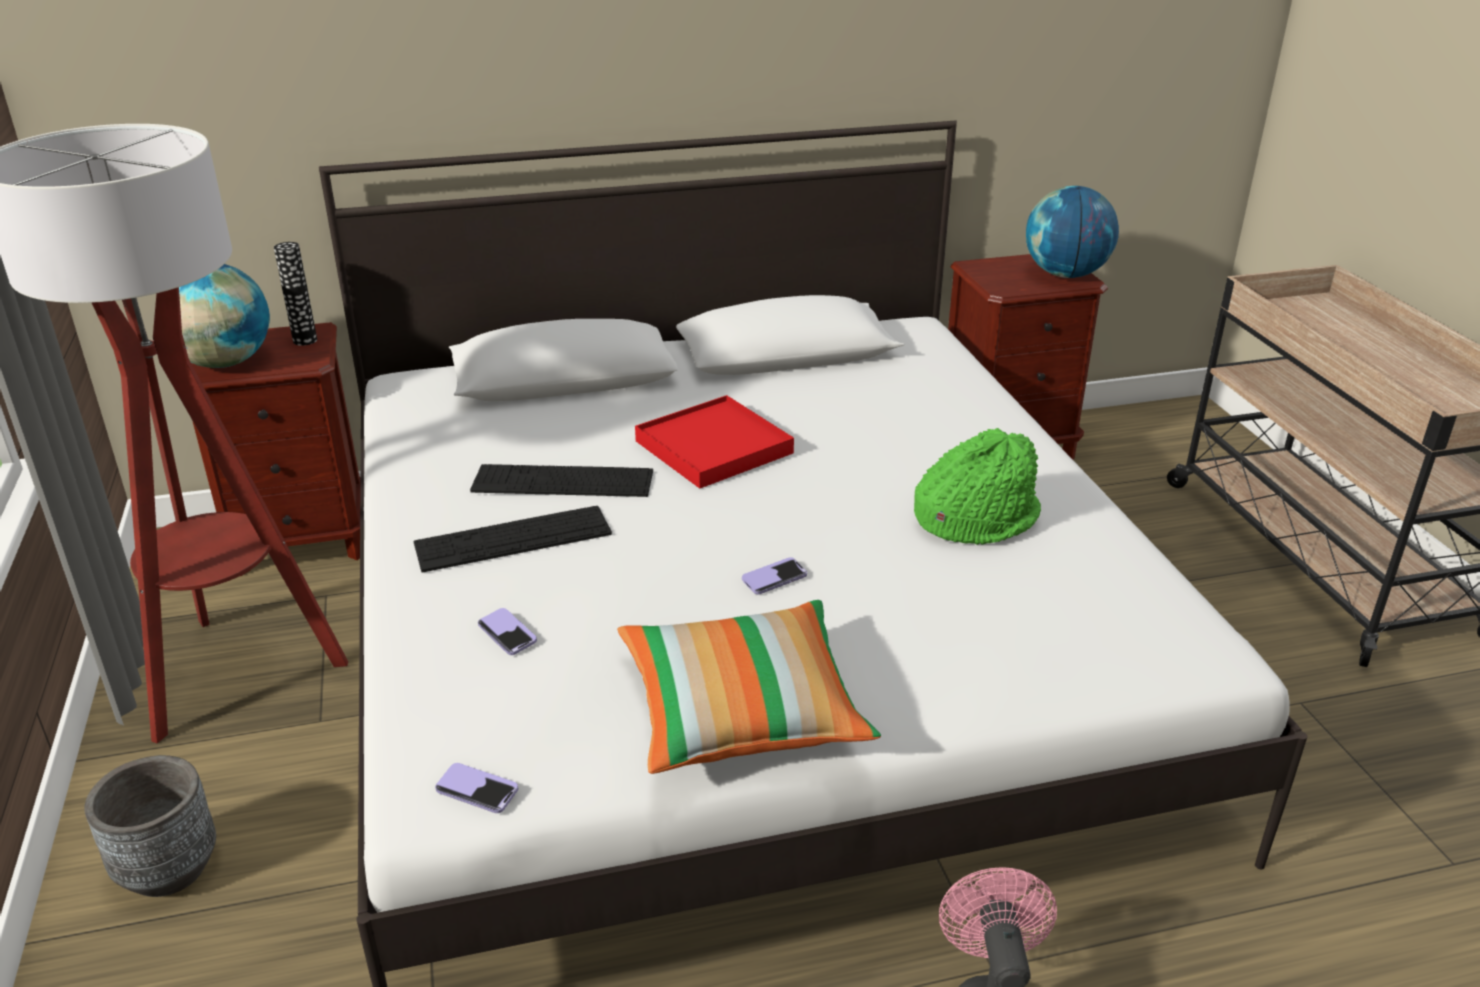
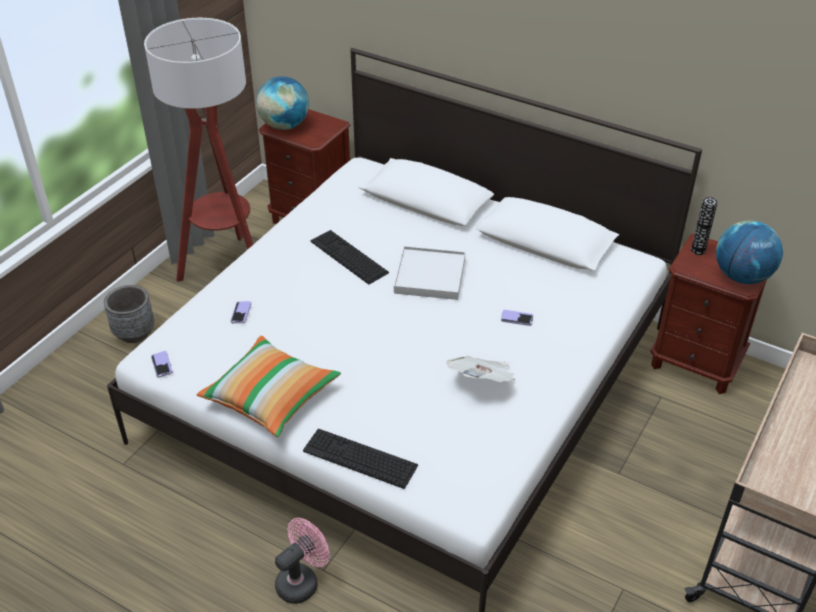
camera: 45 degrees right, 10 degrees up
(305, 340) = (326, 128): vase -> vase (698, 250)
(513, 539) = (296, 273): keyboard -> keyboard (360, 458)
(713, 447) = (429, 276): red tray -> white tray
(774, 578) = (360, 353): phone -> phone (517, 318)
(975, 518) = (482, 381): green hat -> newspaper

